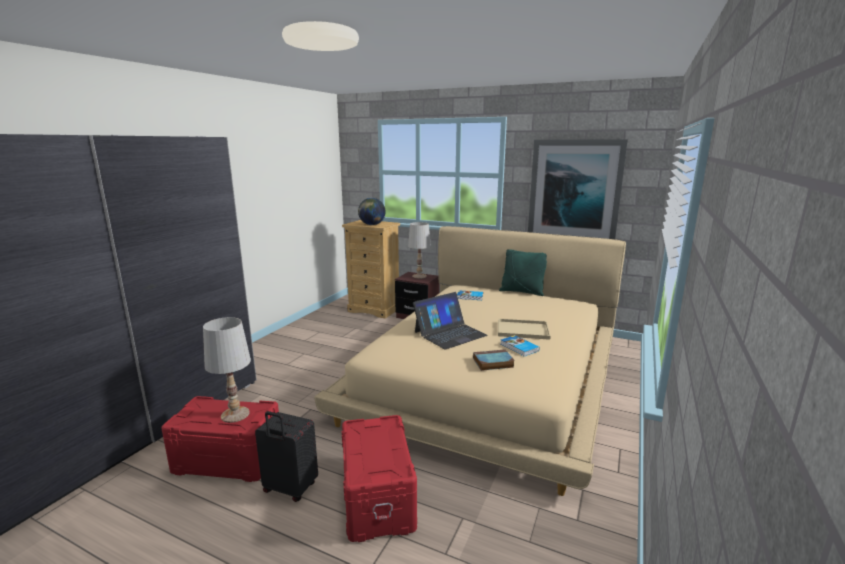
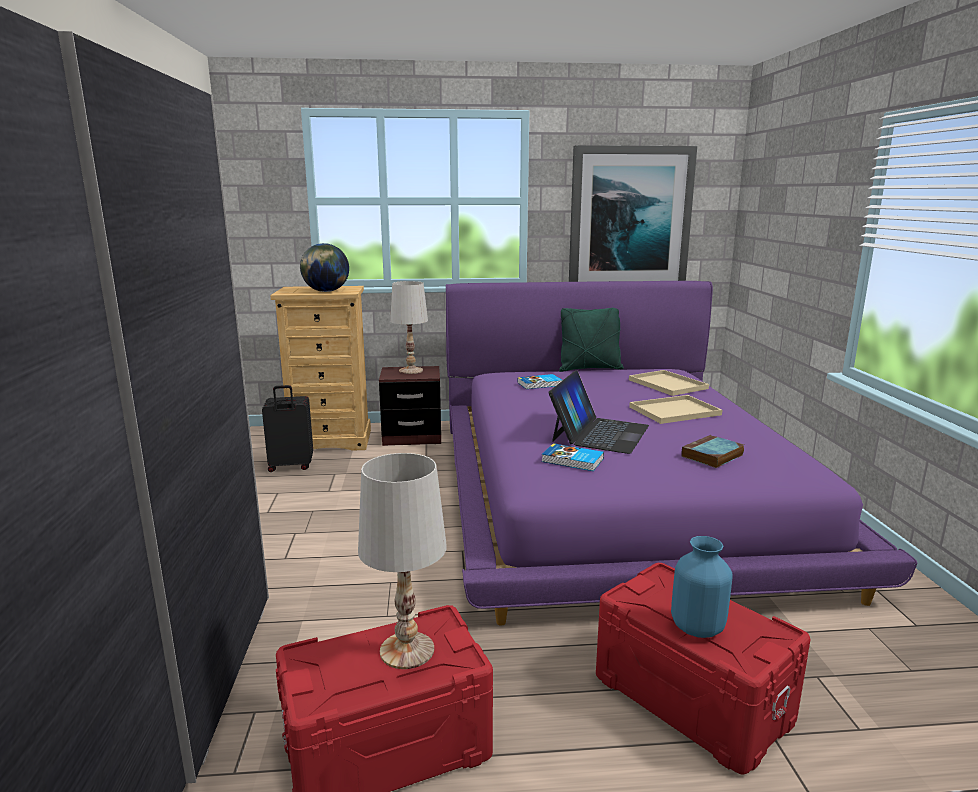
camera: 30 degrees left, 0 degrees up
(289, 489) = (556, 745): black suitcase -> black suitcase (290, 466)
(365, 453) = (696, 627): none -> blue vase
(489, 377) = (614, 493): beige bed -> purple bed
(519, 348) = (707, 432): book -> book (572, 461)
(552, 311) = (666, 384): none -> beige tray

